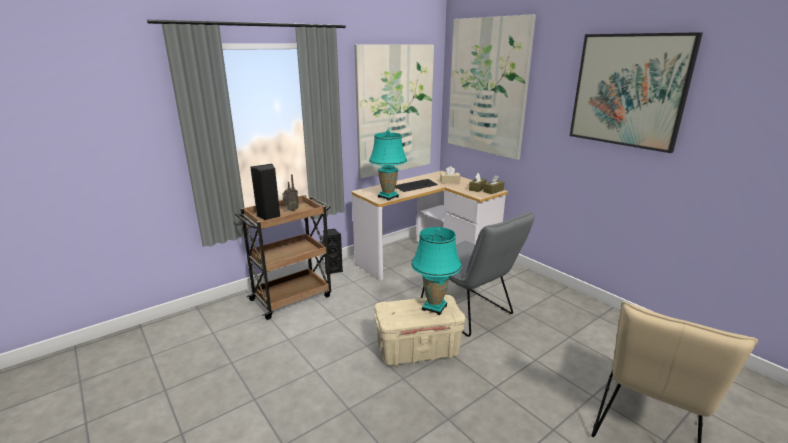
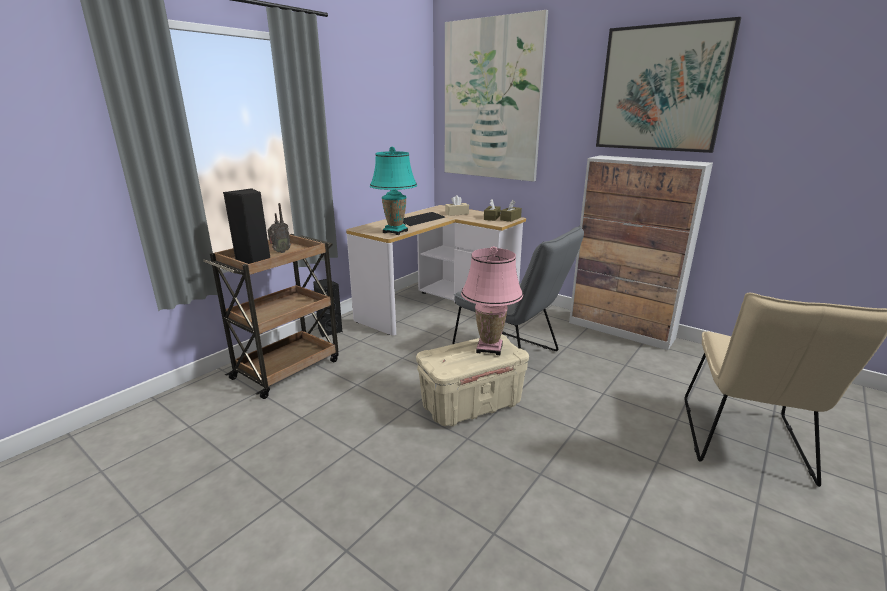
camera: 15 degrees left, 0 degrees up
(395, 110) = (385, 131): picture -> none
(434, 307) = (489, 348): turquoise table lamp -> pink table lamp
(582, 302) = (621, 330): none -> cabinet

